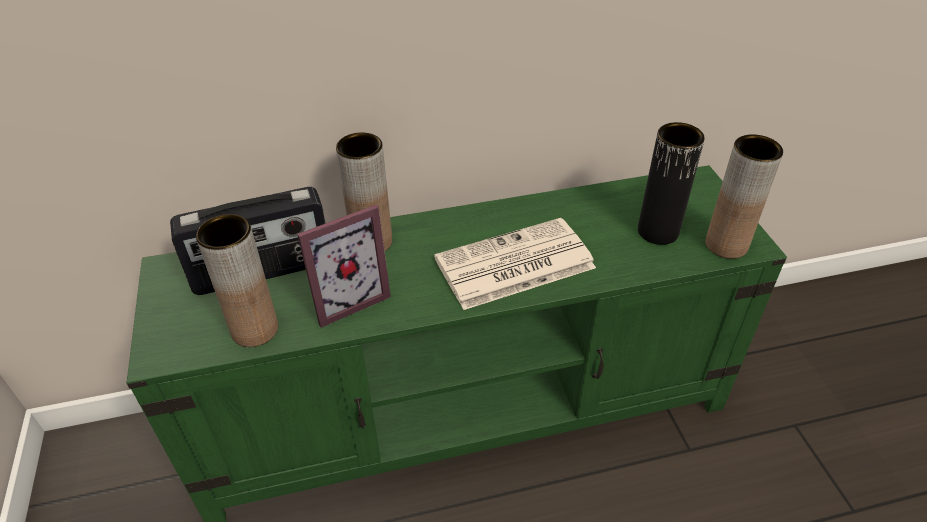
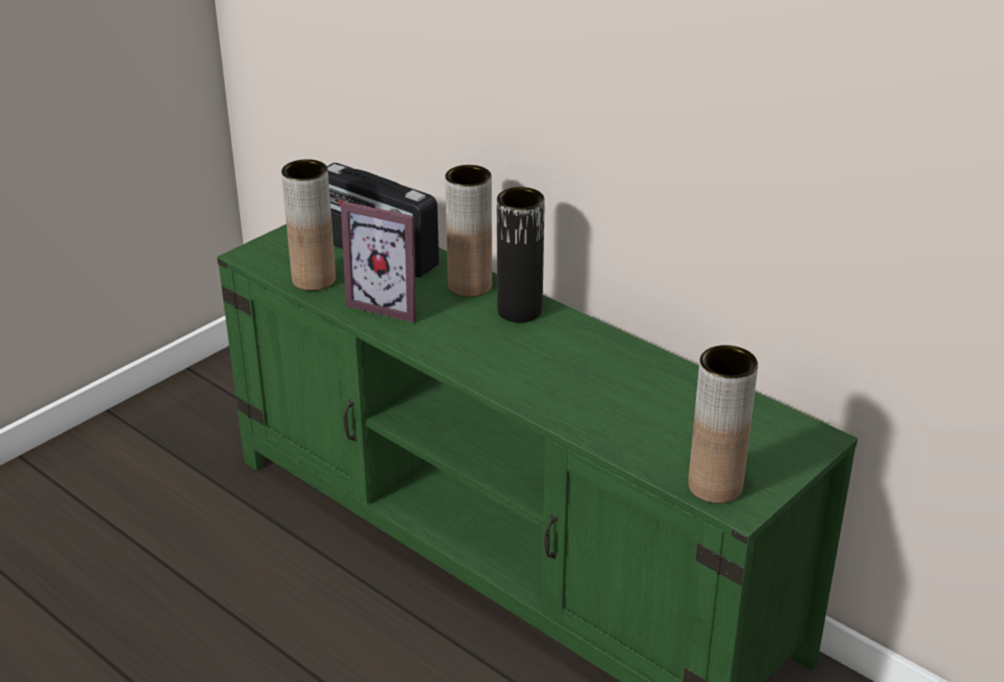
camera: 55 degrees right, 10 degrees down
(513, 265) = (525, 367): newspaper -> none
(658, 231) = (681, 435): black vase -> black vase (519, 311)

